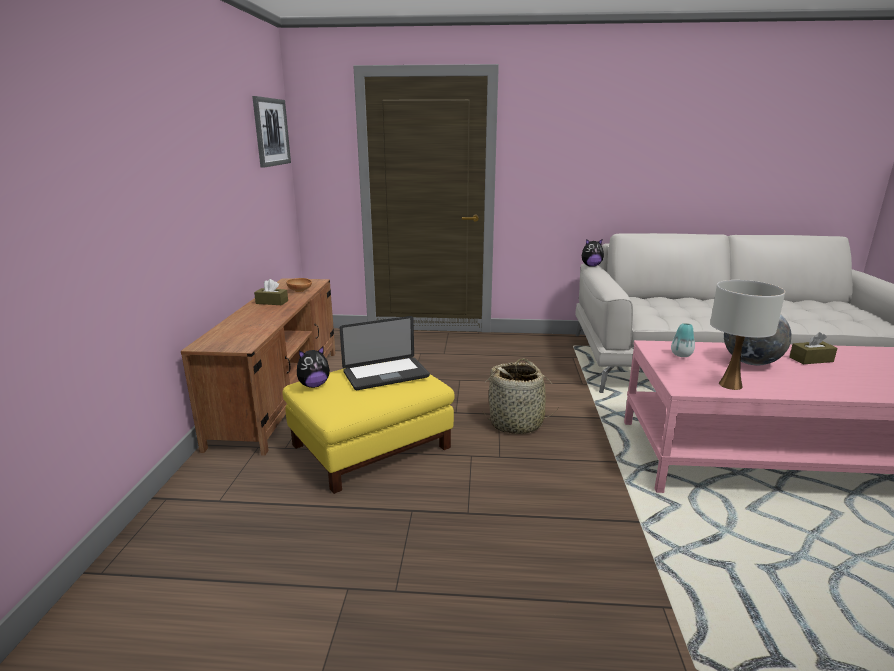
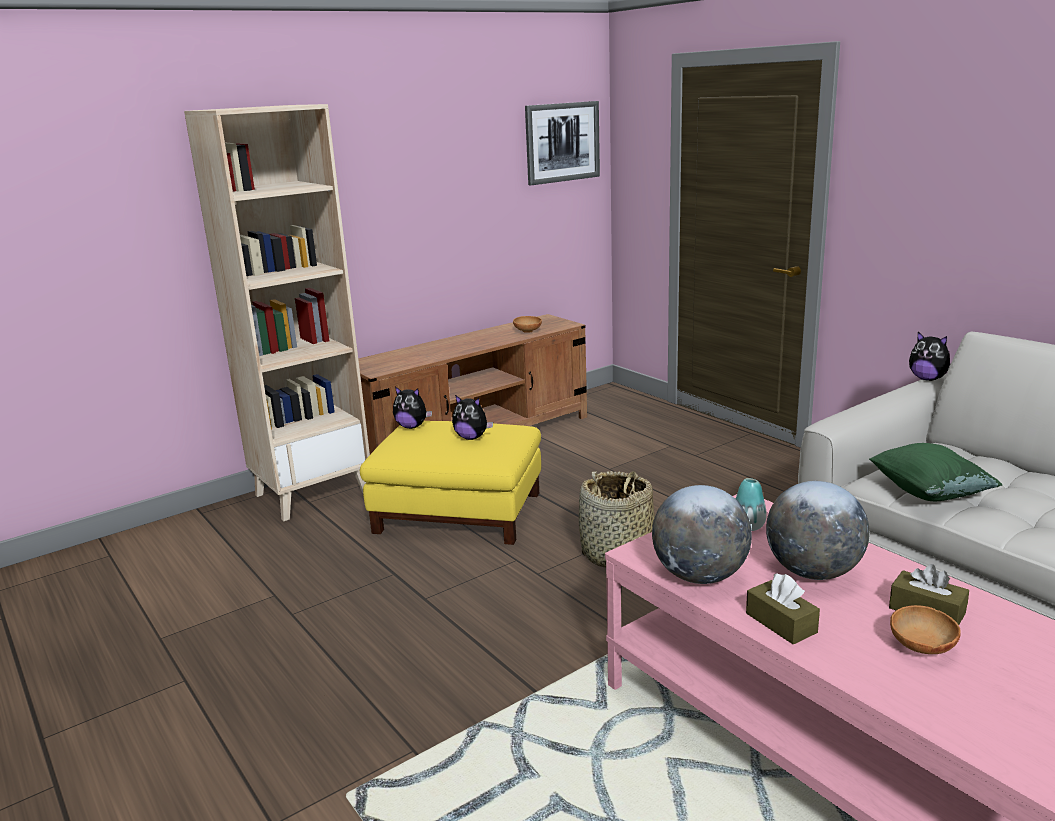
camera: 50 degrees right, 0 degrees up
(208, 492) = (312, 493): none -> beige bookcase
(272, 302) = (482, 337): brown tissue box -> brown tissue box (781, 623)
(386, 375) = (472, 437): laptop -> plush toy
(674, 318) = (929, 493): none -> green pillow
(730, 385) = (699, 576): white table lamp -> globe
(847, 373) = (920, 648): none -> brown bowl

